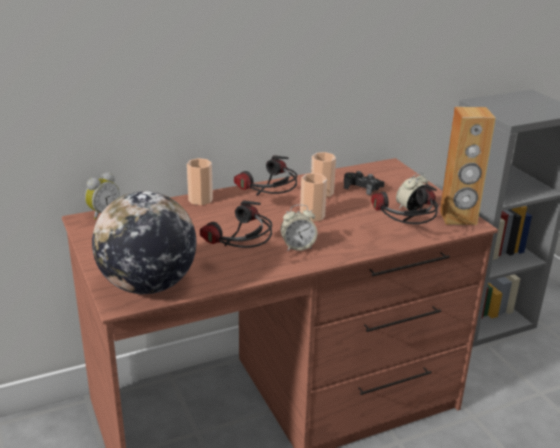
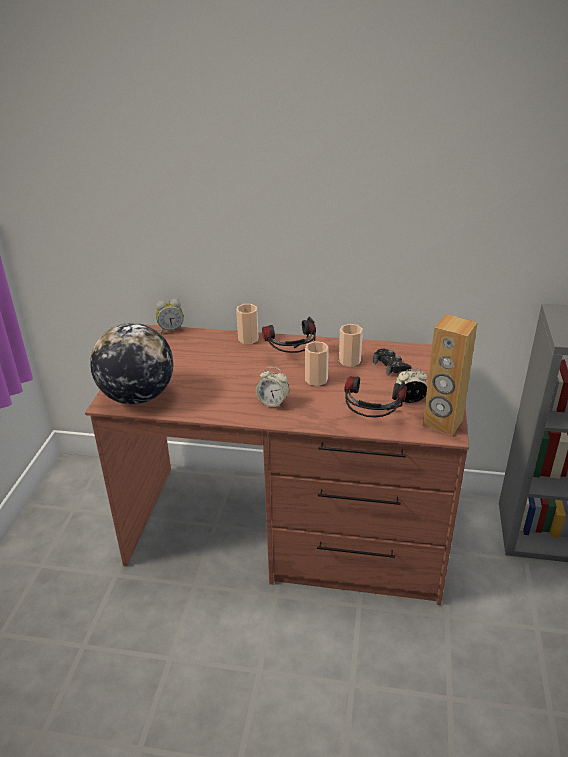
camera: 35 degrees right, 5 degrees up
(240, 260) = (218, 399): headphones -> none

